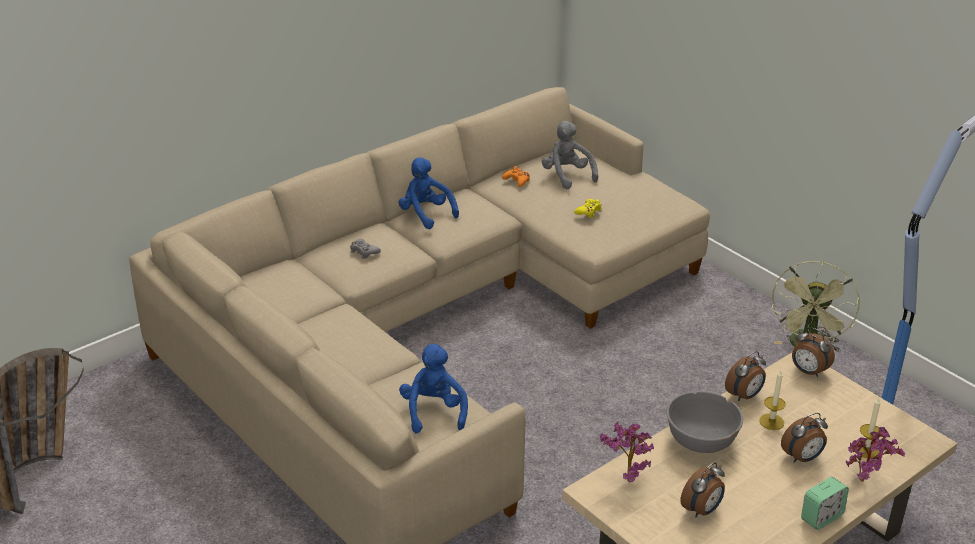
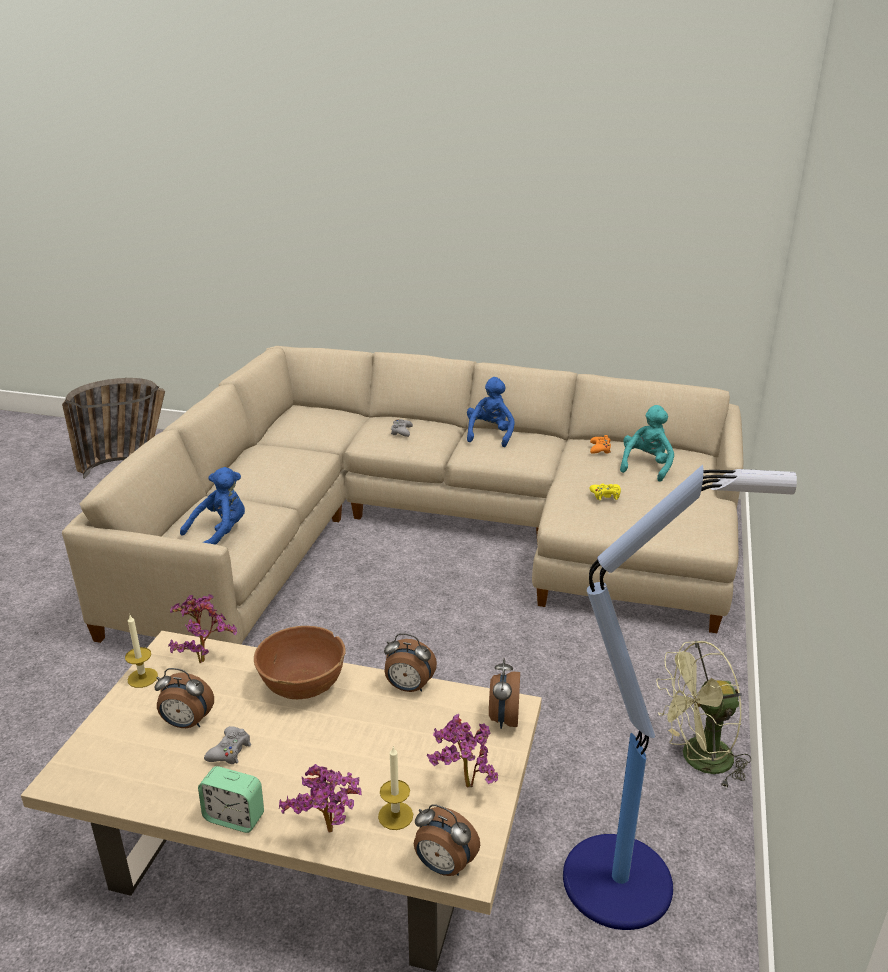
camera: 55 degrees right, 5 degrees down
(567, 176) = (646, 466): grey plush toy -> turquoise plush toy
(701, 441) = (302, 684): grey bowl -> brown bowl
(750, 499) = (230, 751): none -> grey game controller
(771, 422) = (380, 722): candle -> candle (142, 678)
(802, 458) = (334, 767): alarm clock -> alarm clock (443, 866)
(859, 414) = (462, 786): none -> potted plant

